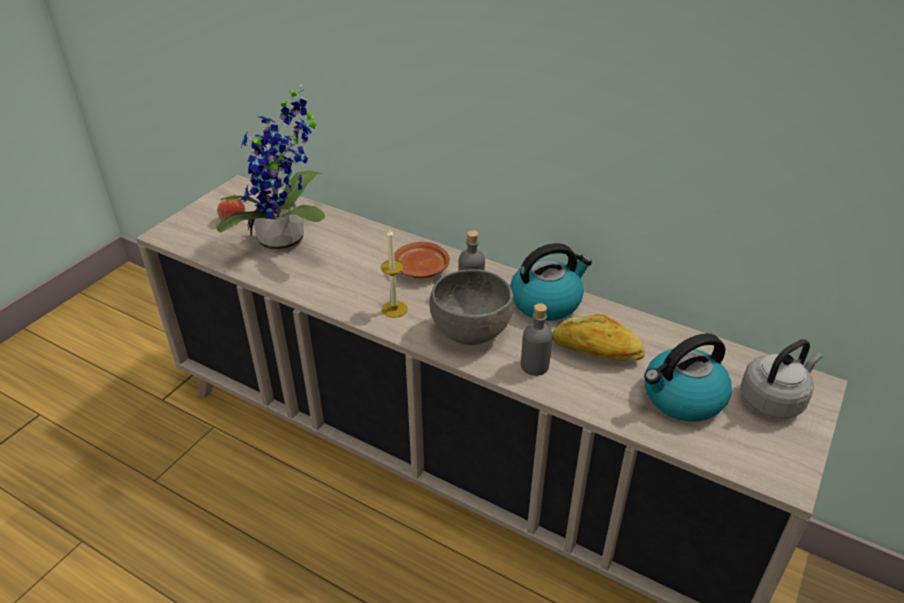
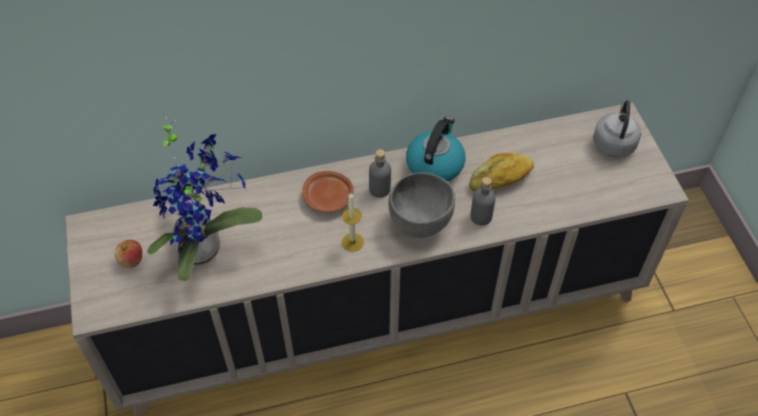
camera: 45 degrees left, 15 degrees up
(682, 398) = (573, 177): kettle -> none

